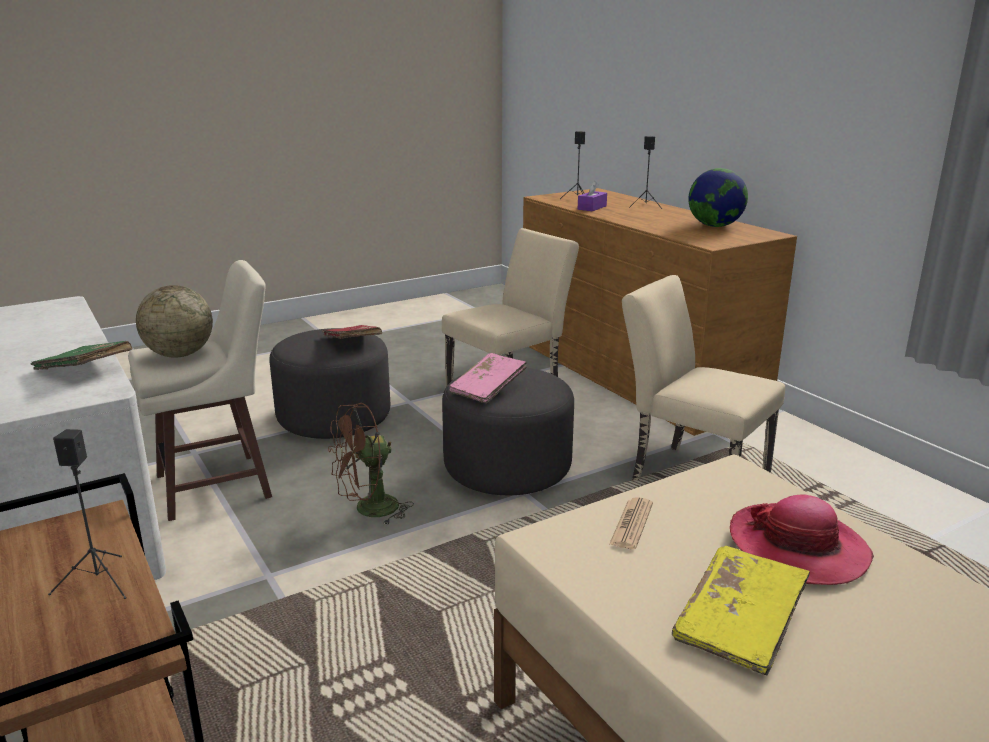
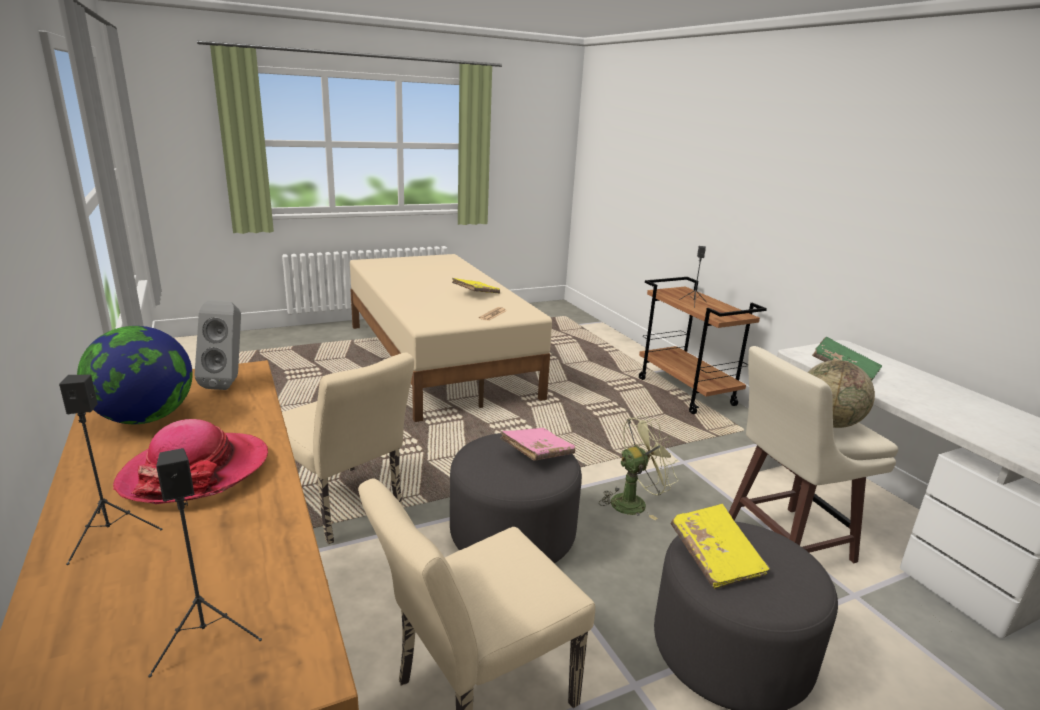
camera: 175 degrees left, 0 degrees up
(352, 342) = (715, 557): red book -> yellow book
(368, 510) = (634, 502): brown fan -> green fan
(592, 208) = (249, 538): purple tissue box -> none
(708, 239) = (228, 382): none -> grey speaker
(798, 548) = (432, 304): hat -> hat (196, 471)

